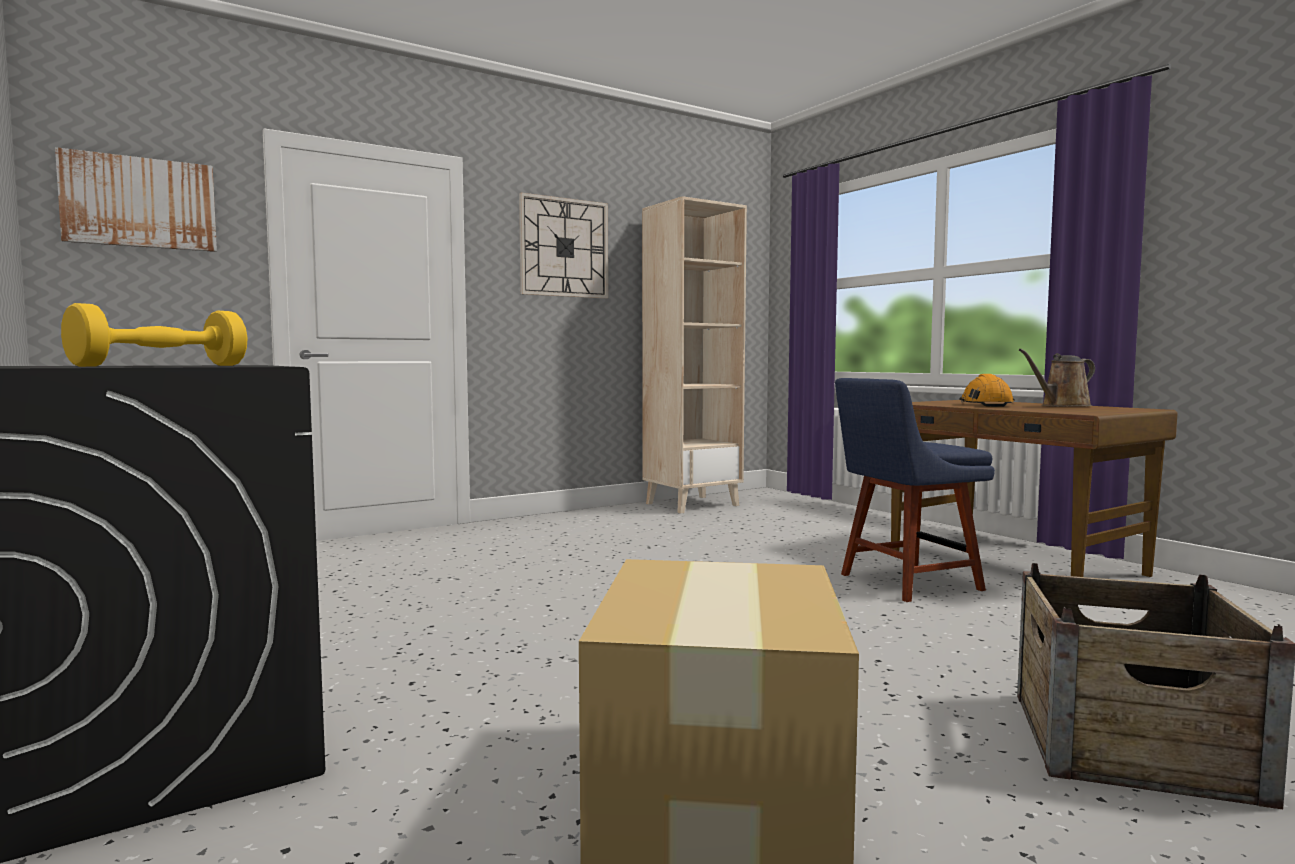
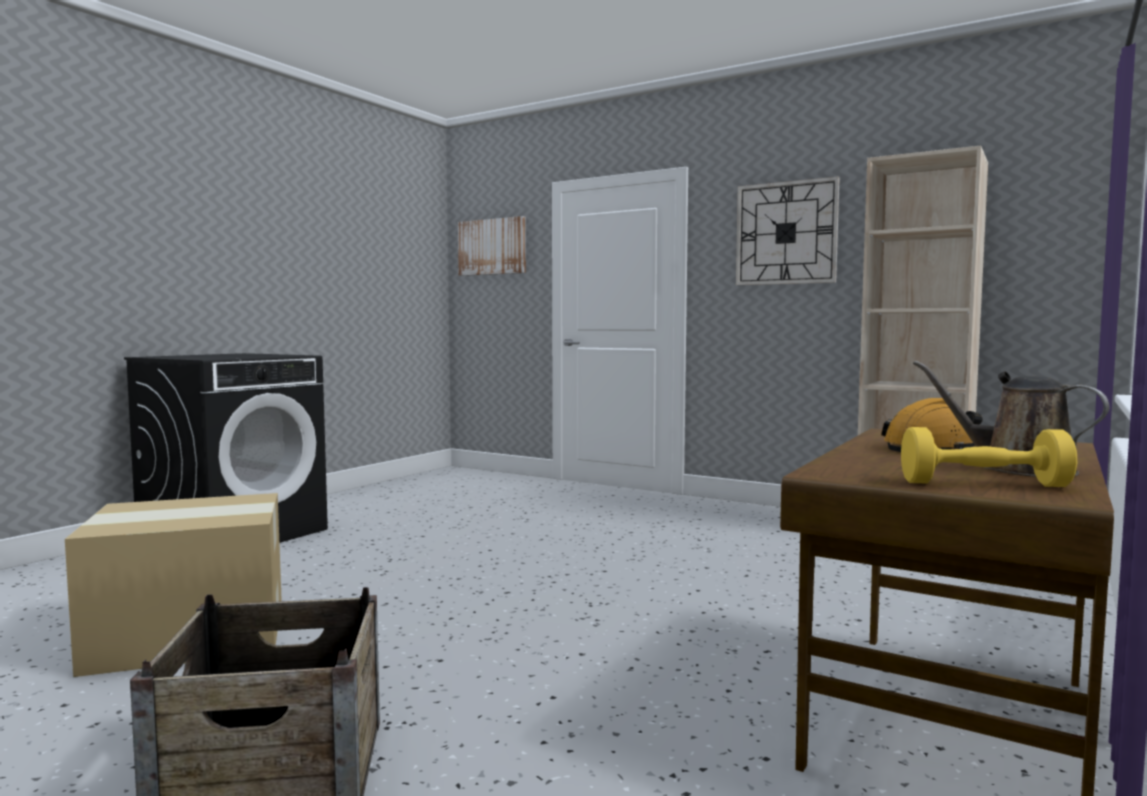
camera: 65 degrees right, 0 degrees up
(161, 366) = (203, 357): yellow dumbbell -> yellow dumbbell (983, 485)
(904, 583) = (721, 656): blue chair -> none

